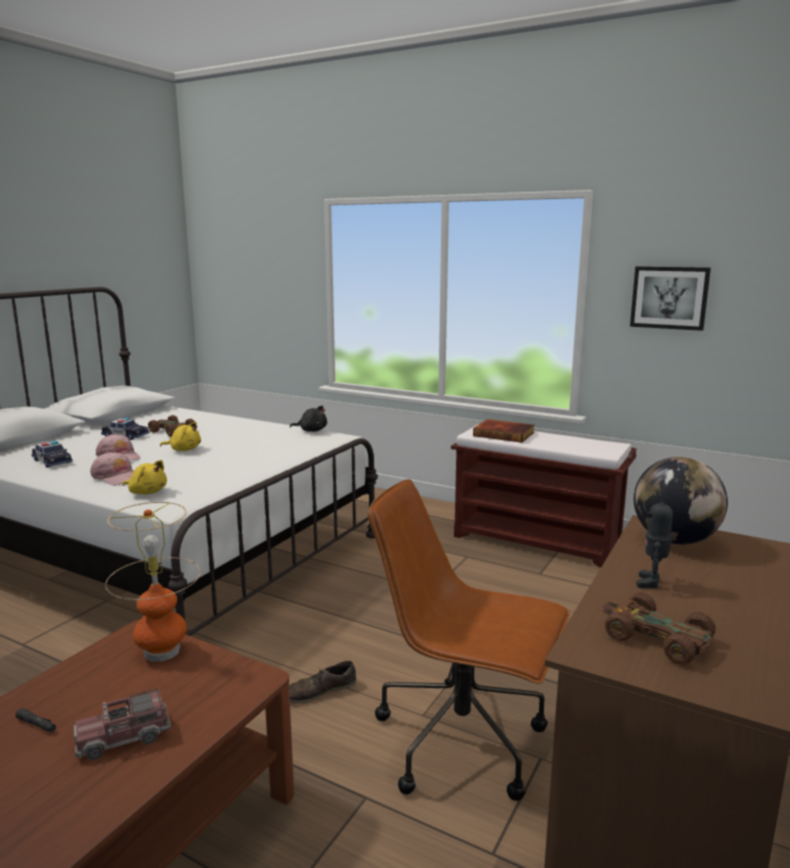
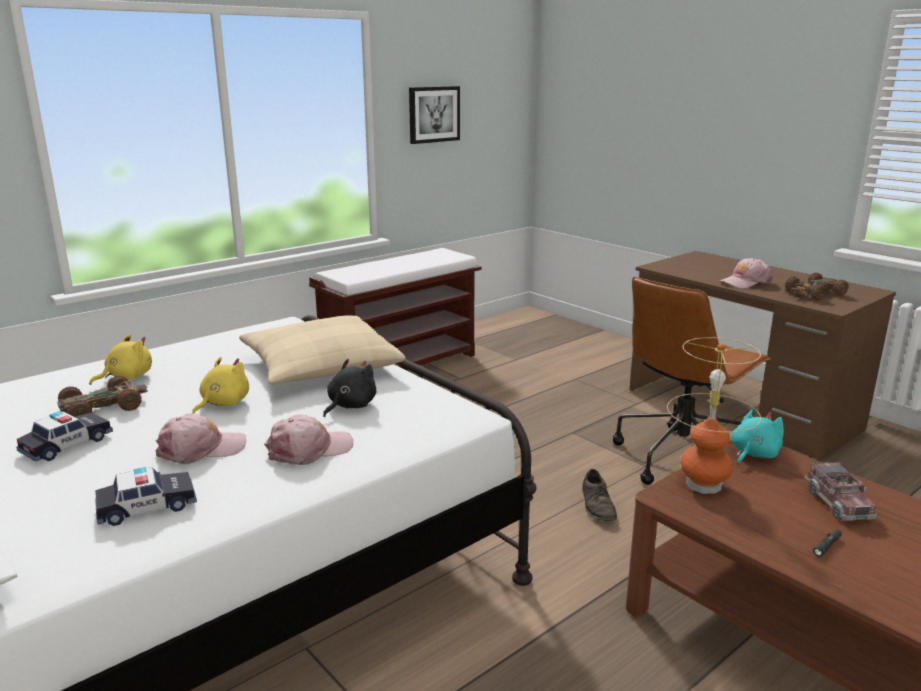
camera: 70 degrees left, 5 degrees up
(147, 492) = (400, 430): yellow plush toy -> yellow plush toy (127, 377)
(236, 680) = (753, 454): none -> turquoise plush toy
(255, 458) = (320, 366): none -> beige pillow
(311, 430) = (239, 332): black plush toy -> black plush toy (350, 406)
(504, 434) = (367, 270): book -> none
(651, 583) = (745, 282): toy robot -> pink cap
(674, 540) = (683, 267): globe -> none

